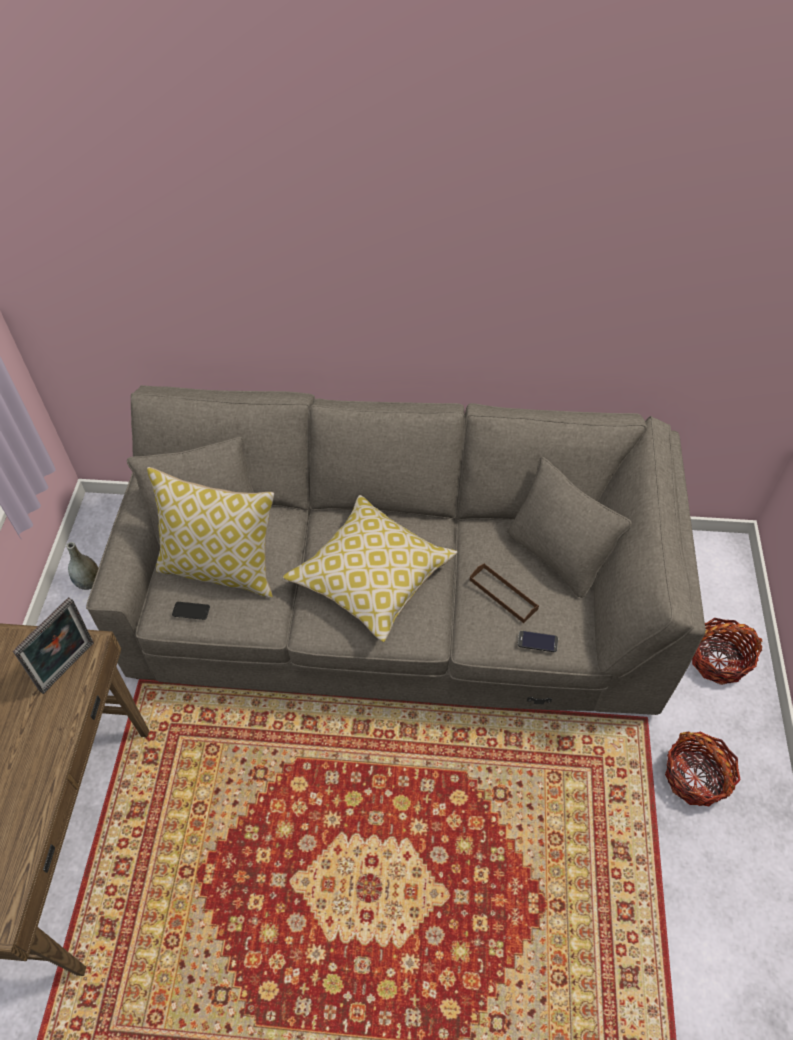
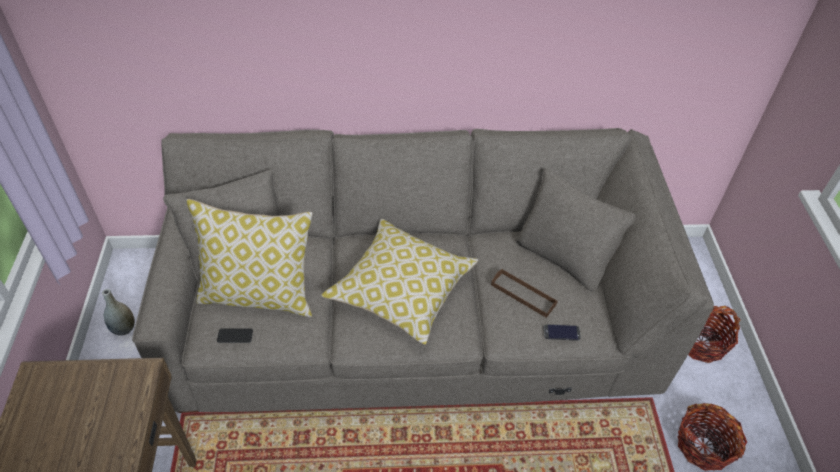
camera: 10 degrees left, 5 degrees down
(70, 668) = (124, 397): picture frame -> none

